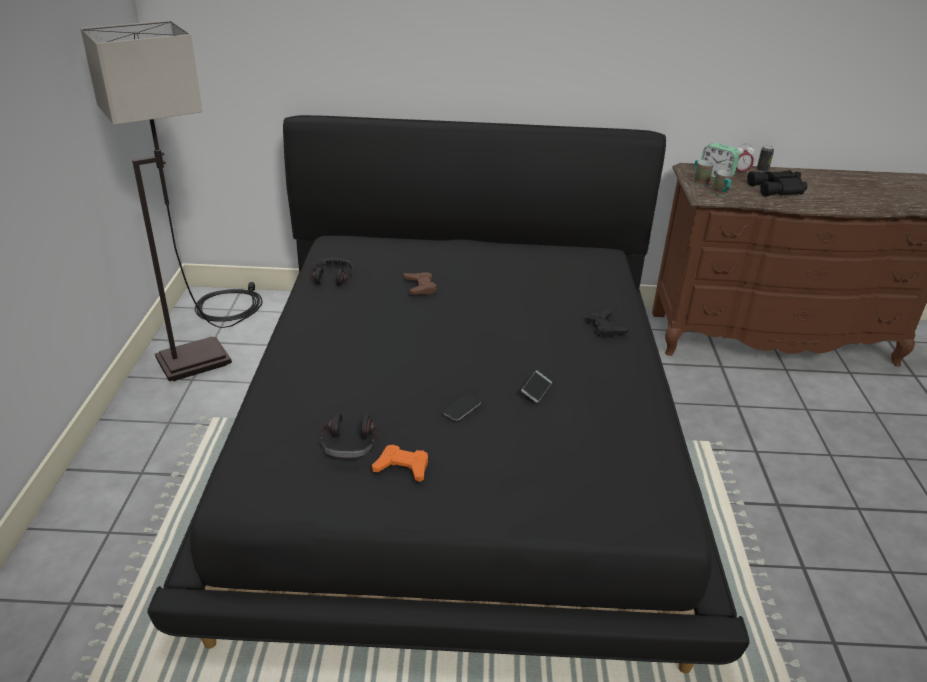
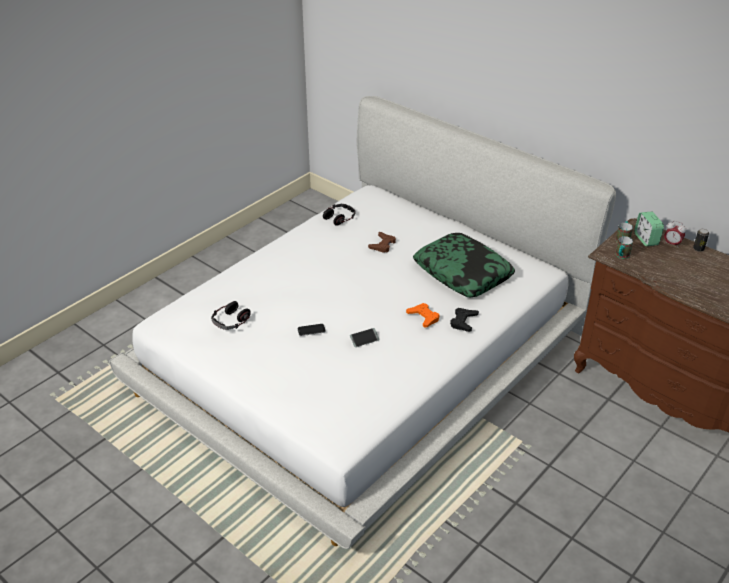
camera: 40 degrees right, 5 degrees up
(215, 330) = (297, 225): floor lamp -> none
(402, 467) = (243, 346): orange game controller -> orange game controller (423, 317)
(459, 436) = (364, 356): black bed -> white bed
(539, 283) = (463, 273): none -> pillow
(777, 189) = (678, 270): black binoculars -> none

